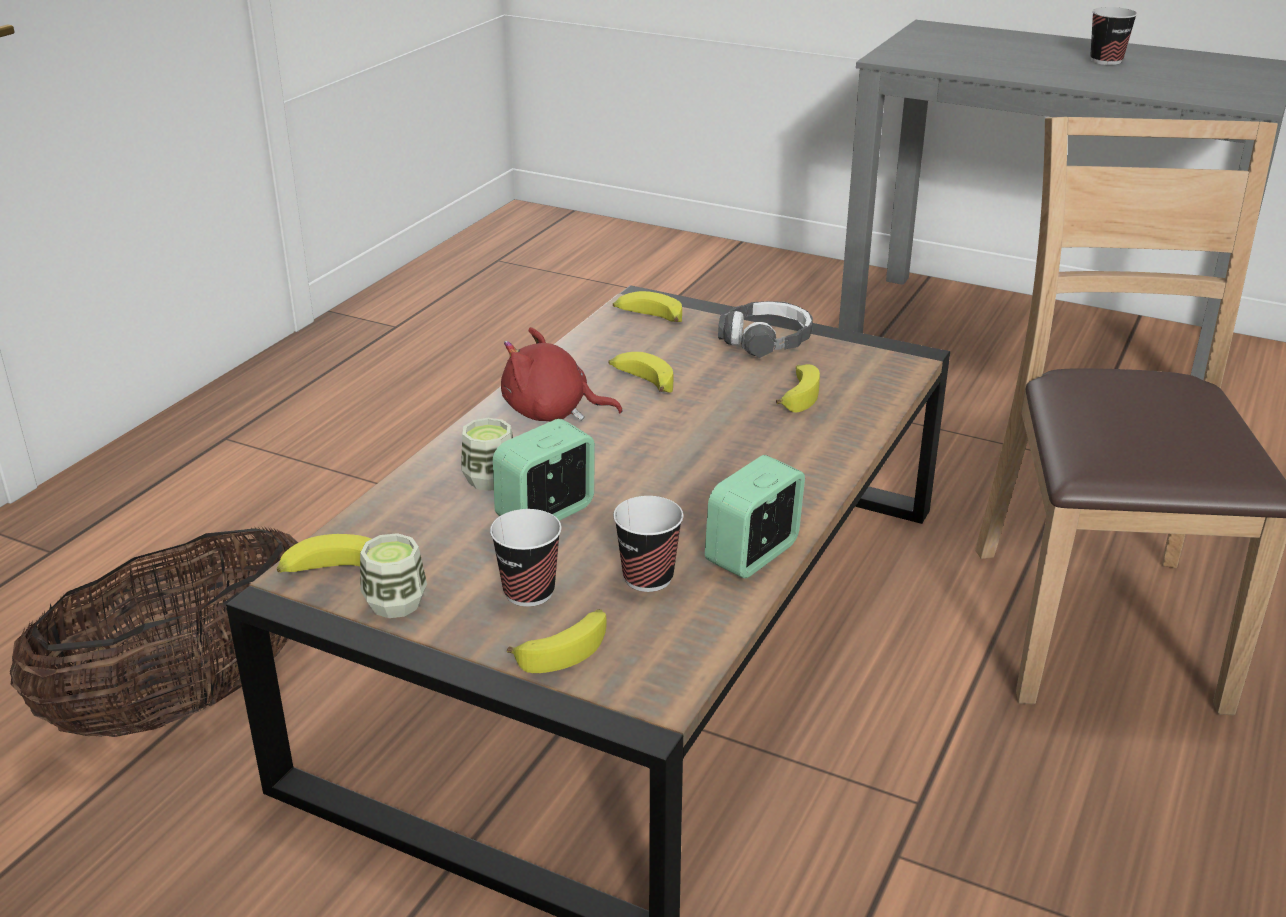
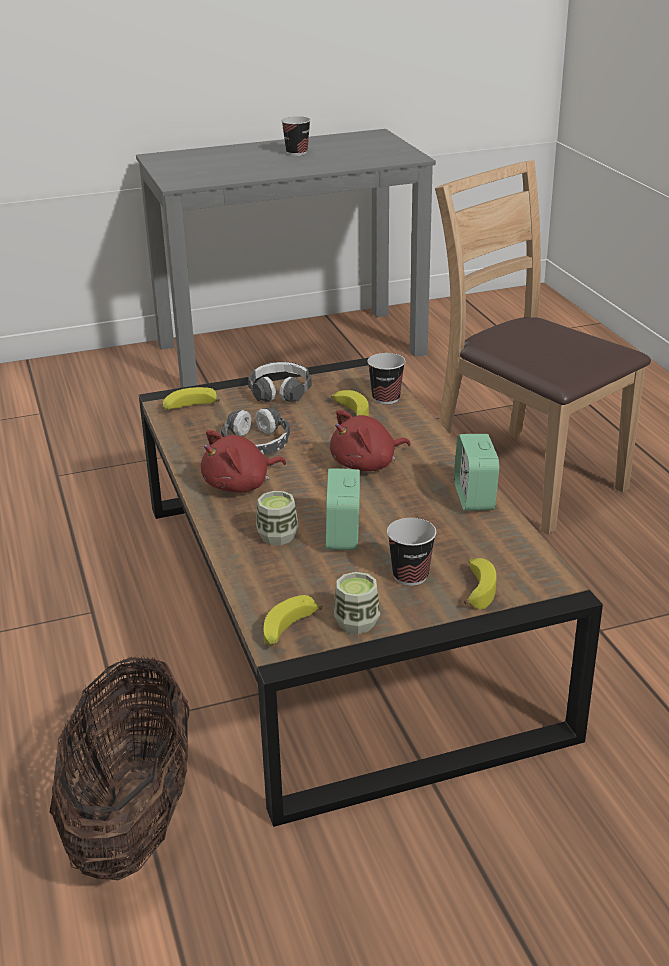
camera: 45 degrees left, 0 degrees up
(641, 381) = (256, 444): banana -> headphones
(648, 578) = (450, 535): cup -> cup (386, 398)
(708, 457) = (367, 464): none -> red plush toy

